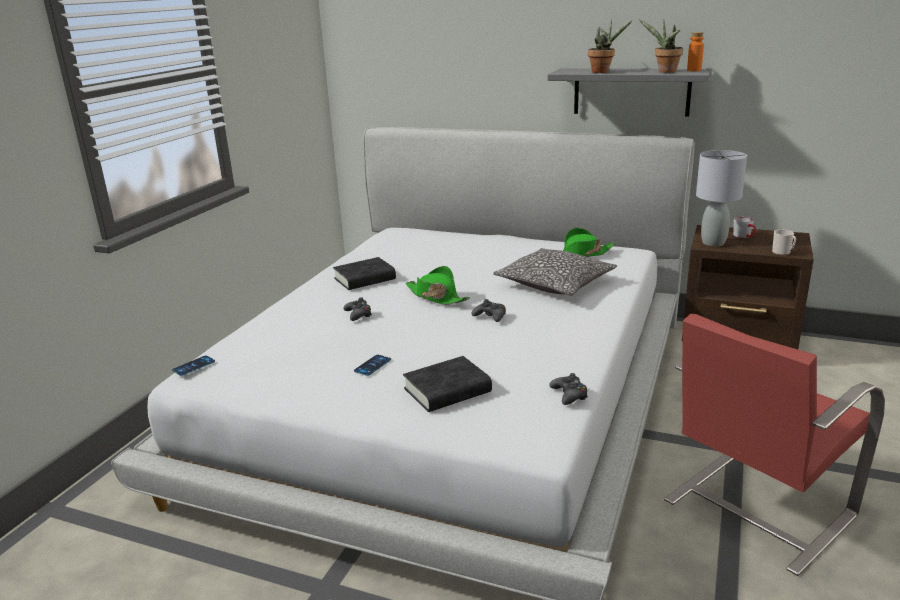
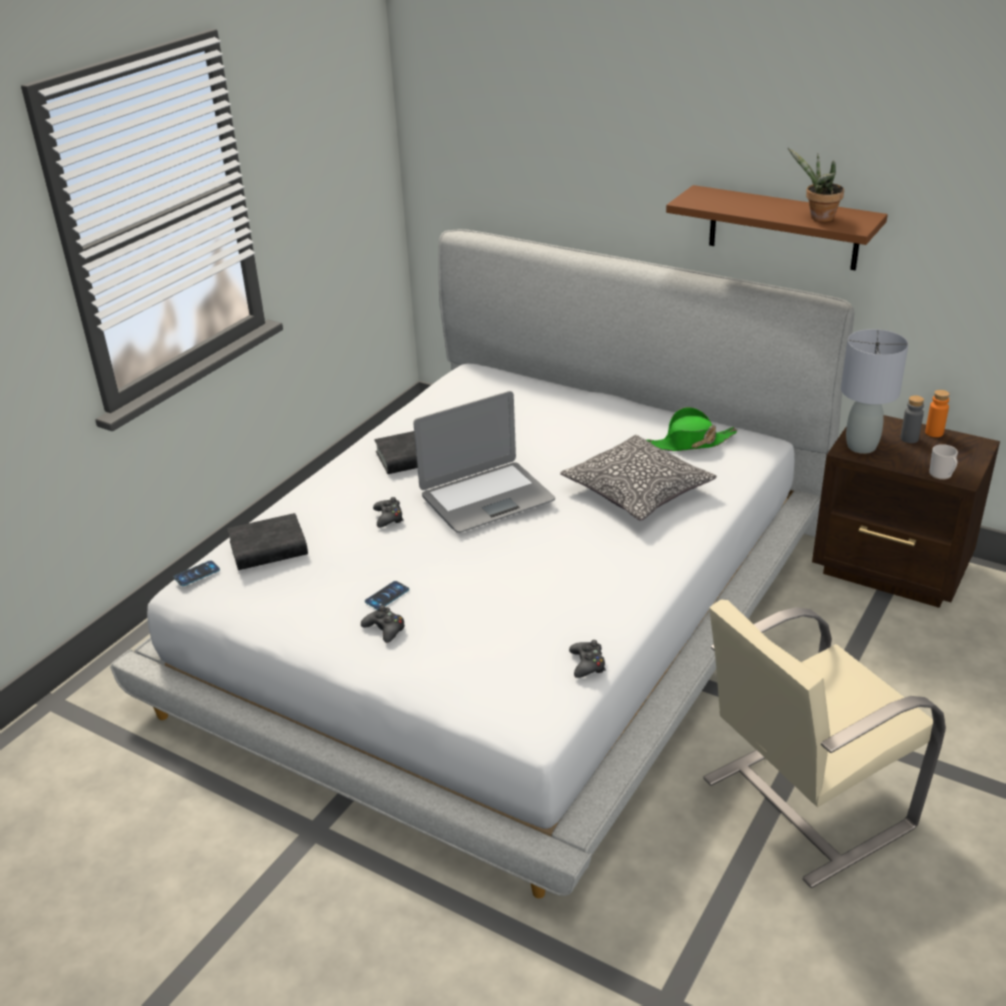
camera: 10 degrees right, 10 degrees up
(436, 296) = (486, 498): green hat -> laptop
(447, 390) = (457, 642): black book -> black book (268, 548)
(490, 316) = (540, 537): black game controller -> black game controller (385, 629)
(603, 72) = (739, 207): potted plant -> none
(631, 91) = (783, 228): grey shelf -> brown shelf
(694, 70) = (859, 218): orange bottle -> orange bottle (934, 433)
(744, 236) = (909, 438): grey mug -> grey bottle
(755, 509) = (803, 803): red chair -> beige chair

